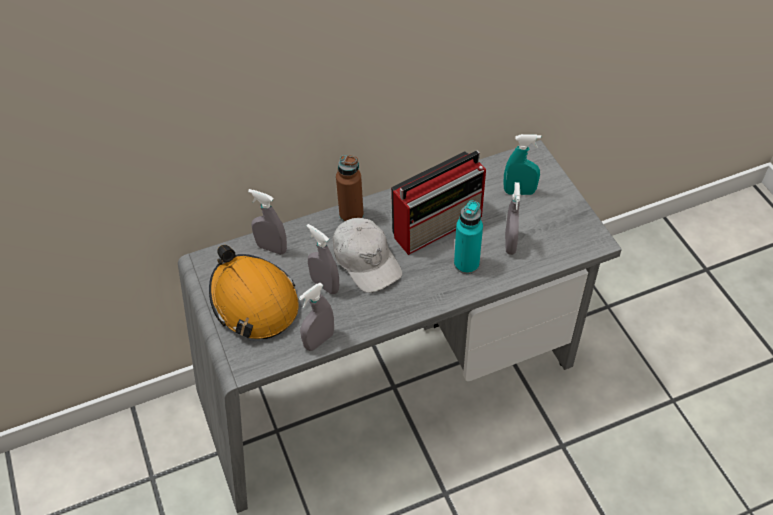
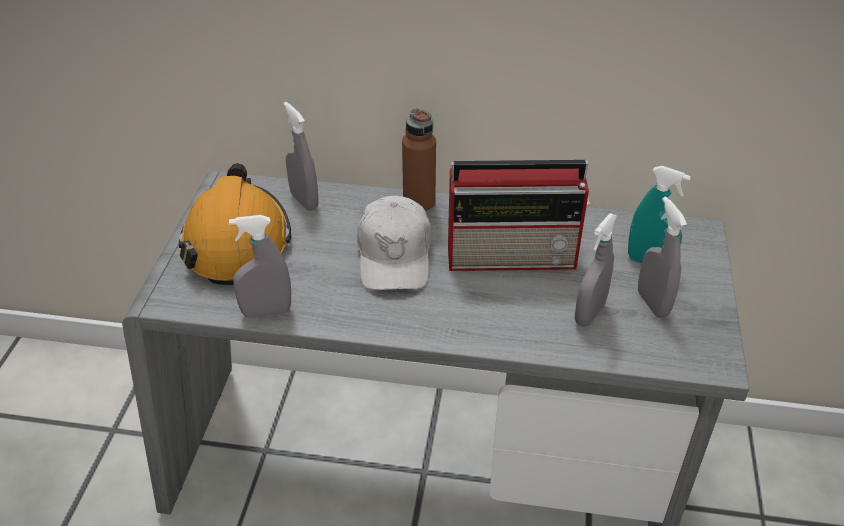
camera: 30 degrees right, 10 degrees down
(325, 285) = (326, 260): grey spray bottle -> grey spray bottle (652, 303)
(466, 264) = (513, 311): turquoise bottle -> none

